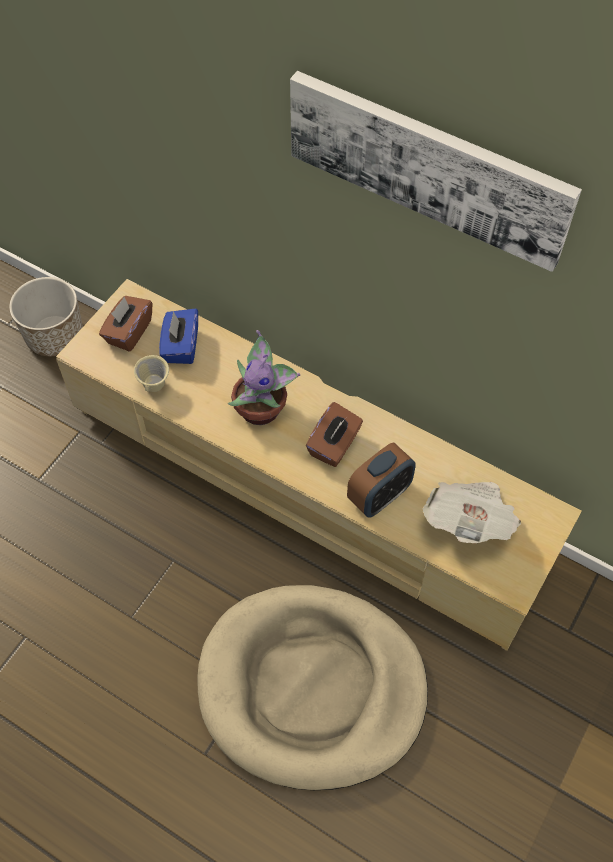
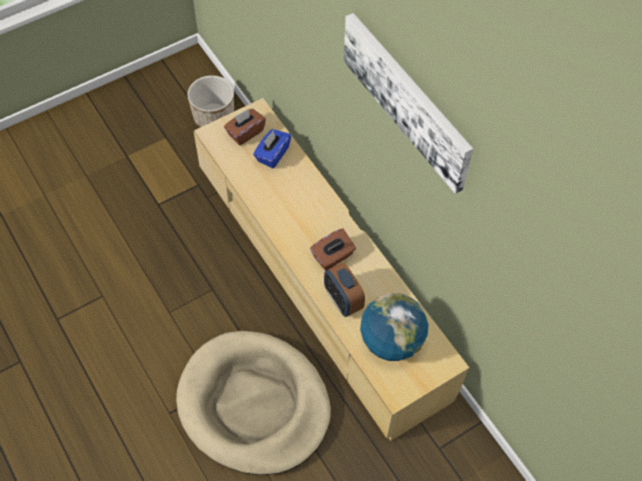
camera: 25 degrees right, 0 degrees up
(155, 388) = (243, 174): beige mug -> none
(262, 409) = (301, 215): potted plant -> none
(379, 496) = (343, 300): alarm clock -> alarm clock turned 75 degrees clockwise
(469, 521) = (391, 341): newspaper -> globe

